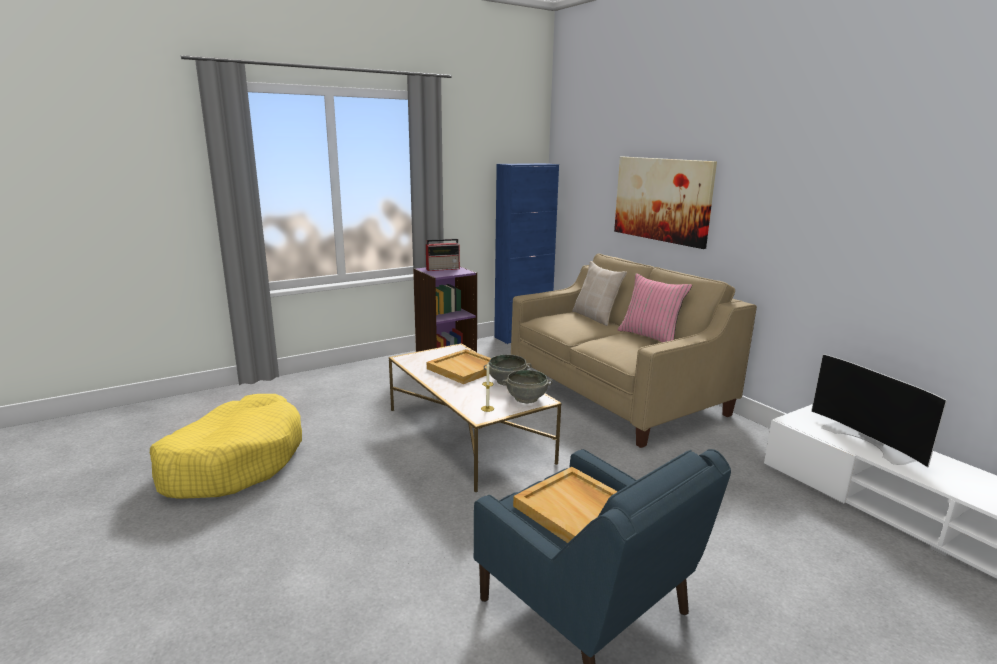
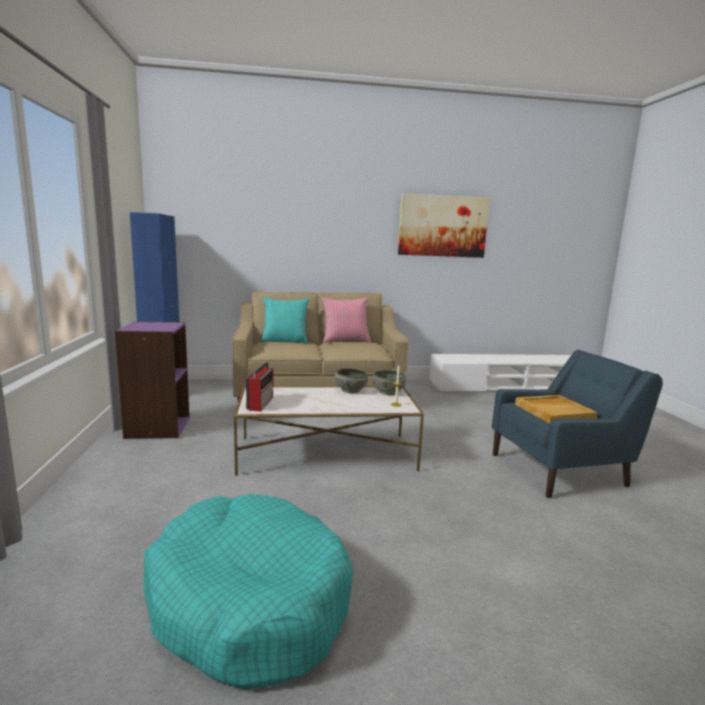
camera: 65 degrees left, 5 degrees down
(233, 462) = (248, 601): yellow dog bed -> turquoise dog bed
(443, 268) = (144, 325): radio -> radio (261, 403)
(465, 369) = (308, 396): beige tray -> none
(596, 317) = (285, 341): beige pillow -> turquoise pillow
(662, 199) = (299, 243): picture -> picture (443, 226)
(869, 442) = (477, 358): television -> none

